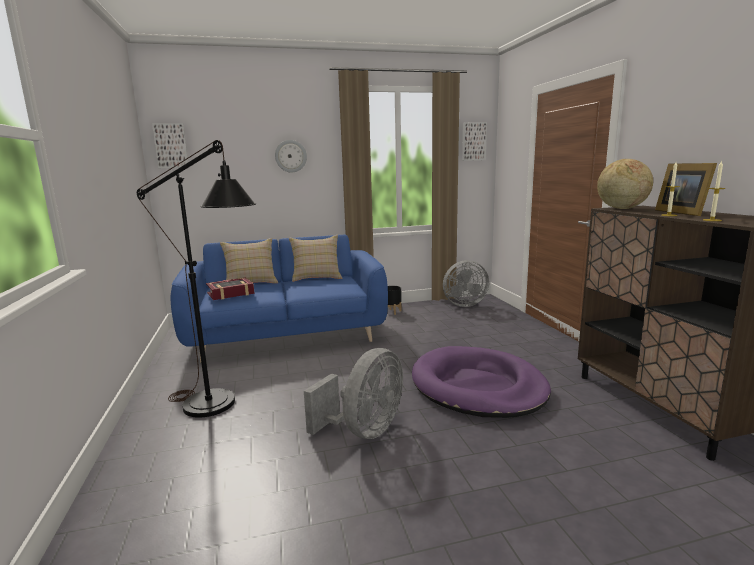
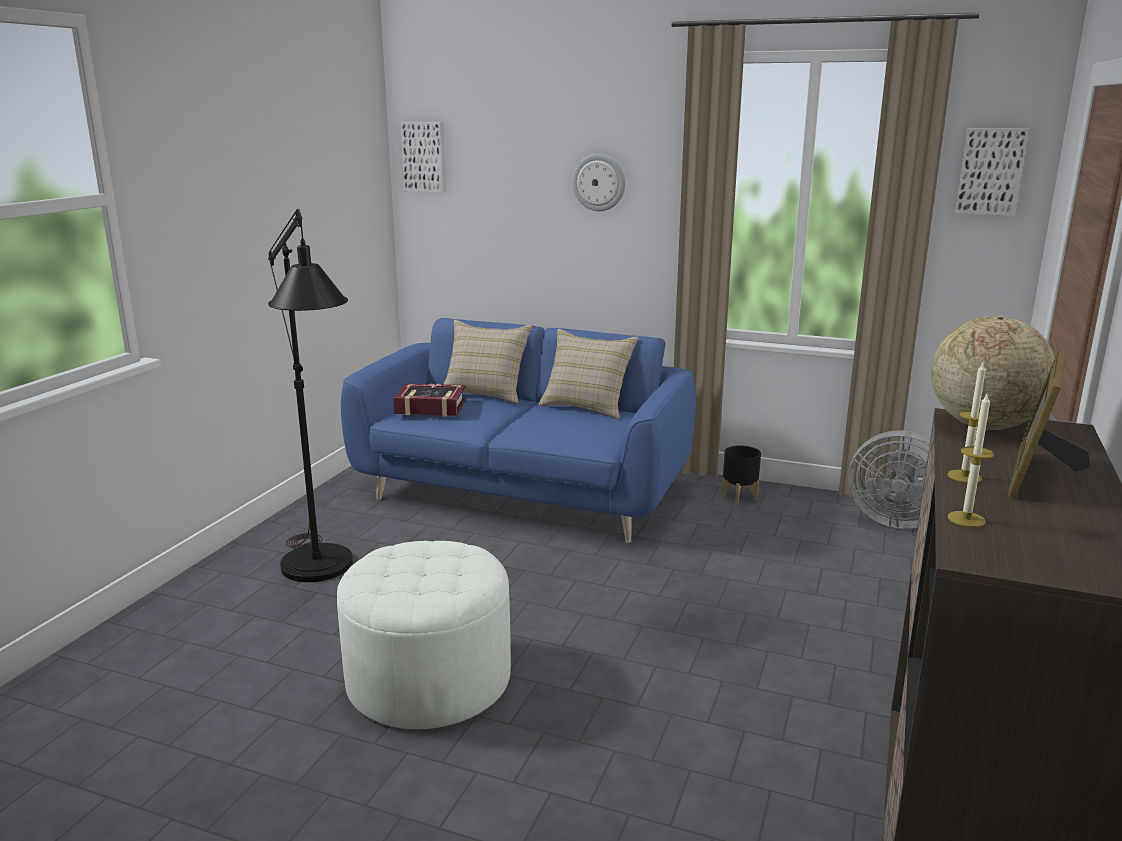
camera: 35 degrees right, 5 degrees up
(364, 430) = (429, 680): grey fan -> white ottoman
(478, 386) = (676, 686): purple dog bed -> none

